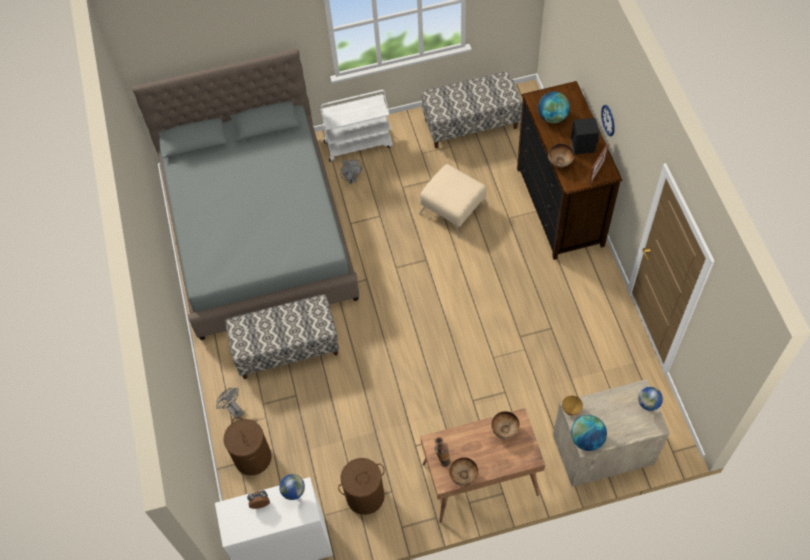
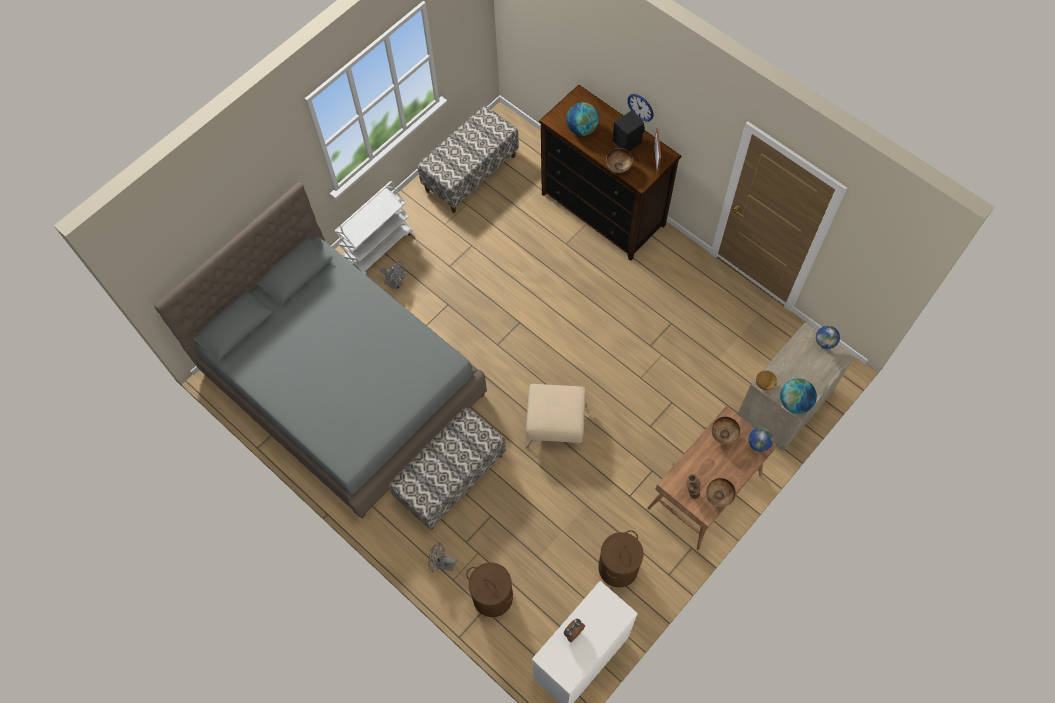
camera: 35 degrees left, 5 degrees up
(294, 494) = (598, 605): globe -> globe (756, 447)
(453, 209) = (511, 262): beige ottoman -> beige ottoman (556, 423)

